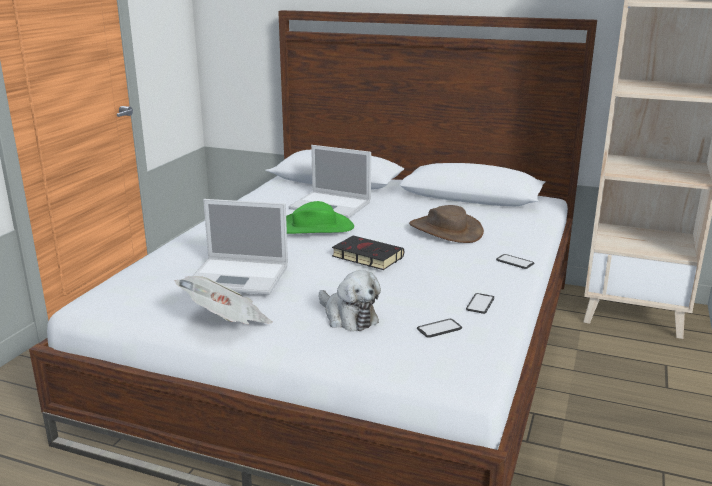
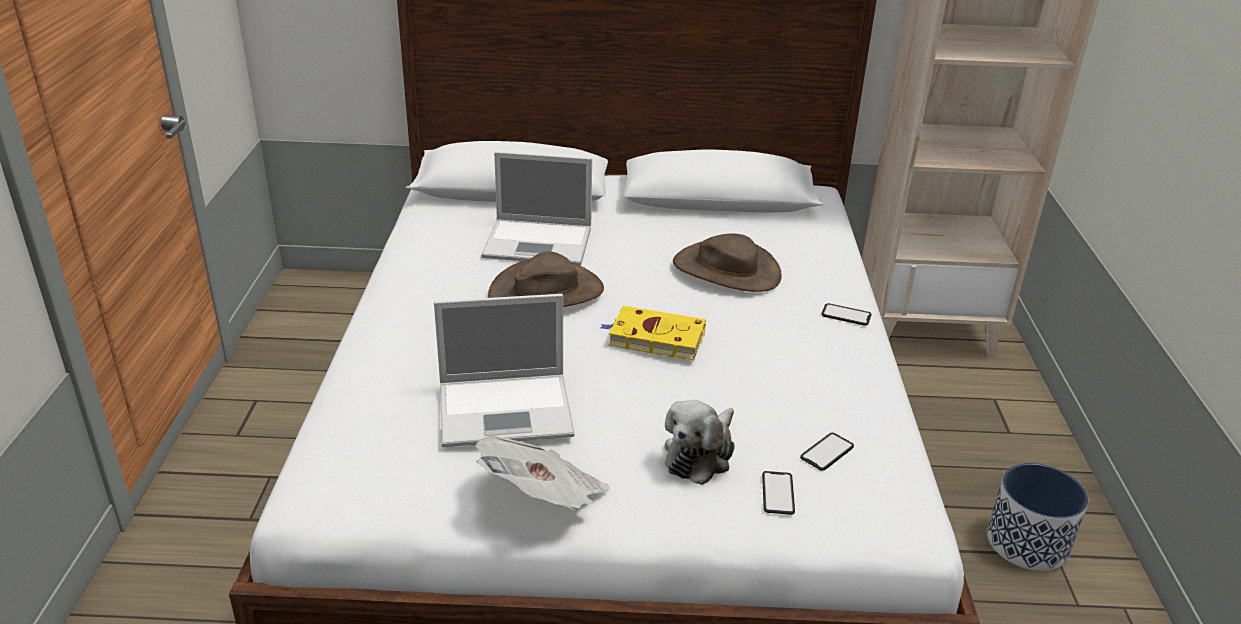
camera: 20 degrees left, 10 degrees up
(314, 227) = (546, 292): green hat -> brown hat
(348, 317) = (700, 454): plush toy -> plush toy turned 90 degrees clockwise
(365, 256) = (654, 338): black book -> yellow book
(480, 304) = (849, 398): phone -> phone (778, 493)
(642, 459) = (1028, 543): none -> planter

